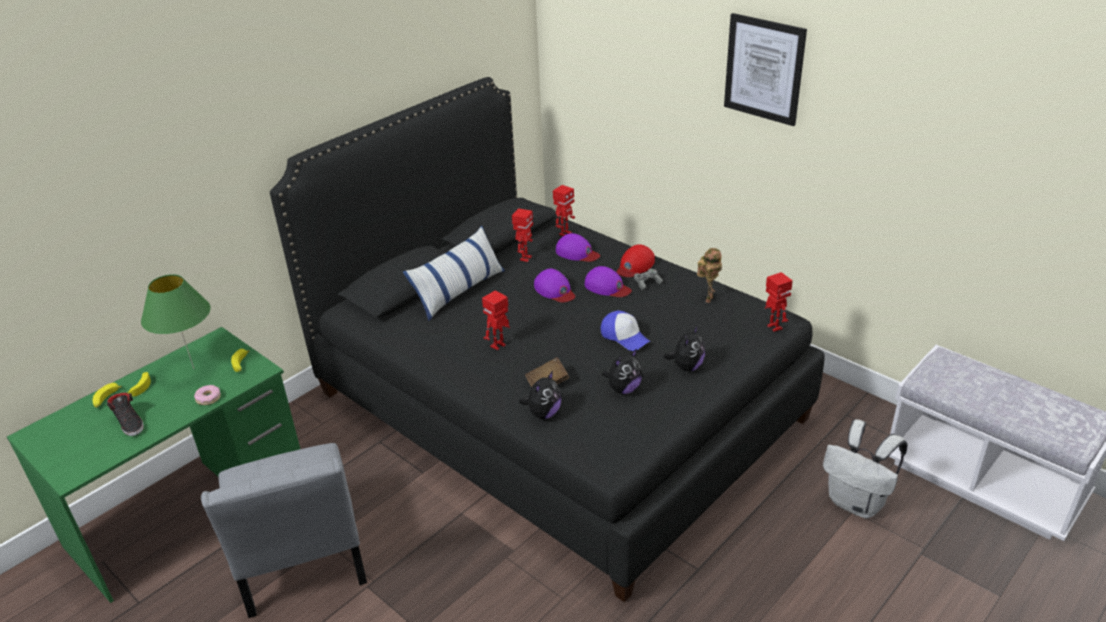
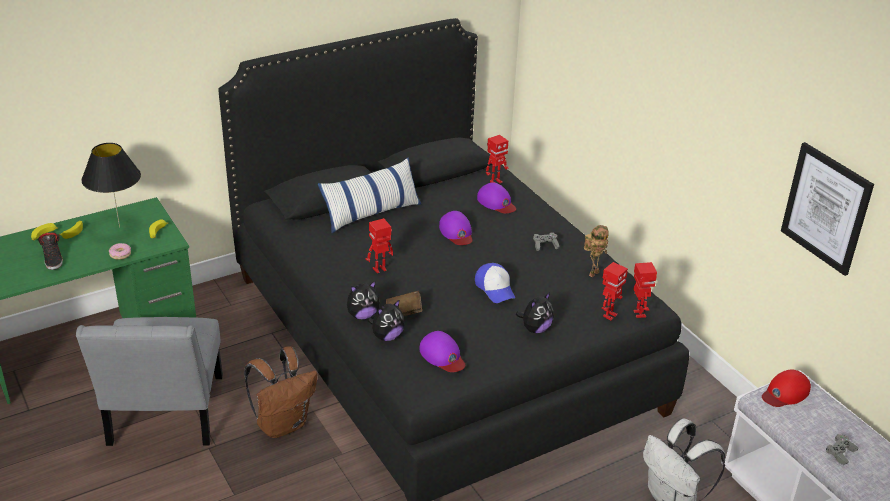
camera: 15 degrees right, 0 degrees up
(194, 368) = (120, 227): green table lamp -> black table lamp
(436, 536) = (283, 424): none -> brown backpack
(525, 258) = (446, 196): toy robot -> toy robot (609, 315)
(607, 287) = (506, 240): purple cap -> purple cap (442, 356)
(623, 389) = (467, 333): plush toy -> plush toy (362, 315)
(635, 265) = (543, 227): red cap -> red cap (785, 393)
(764, 69) = (692, 64): picture -> picture (826, 208)
(1025, 414) = (840, 453): none -> grey game controller

